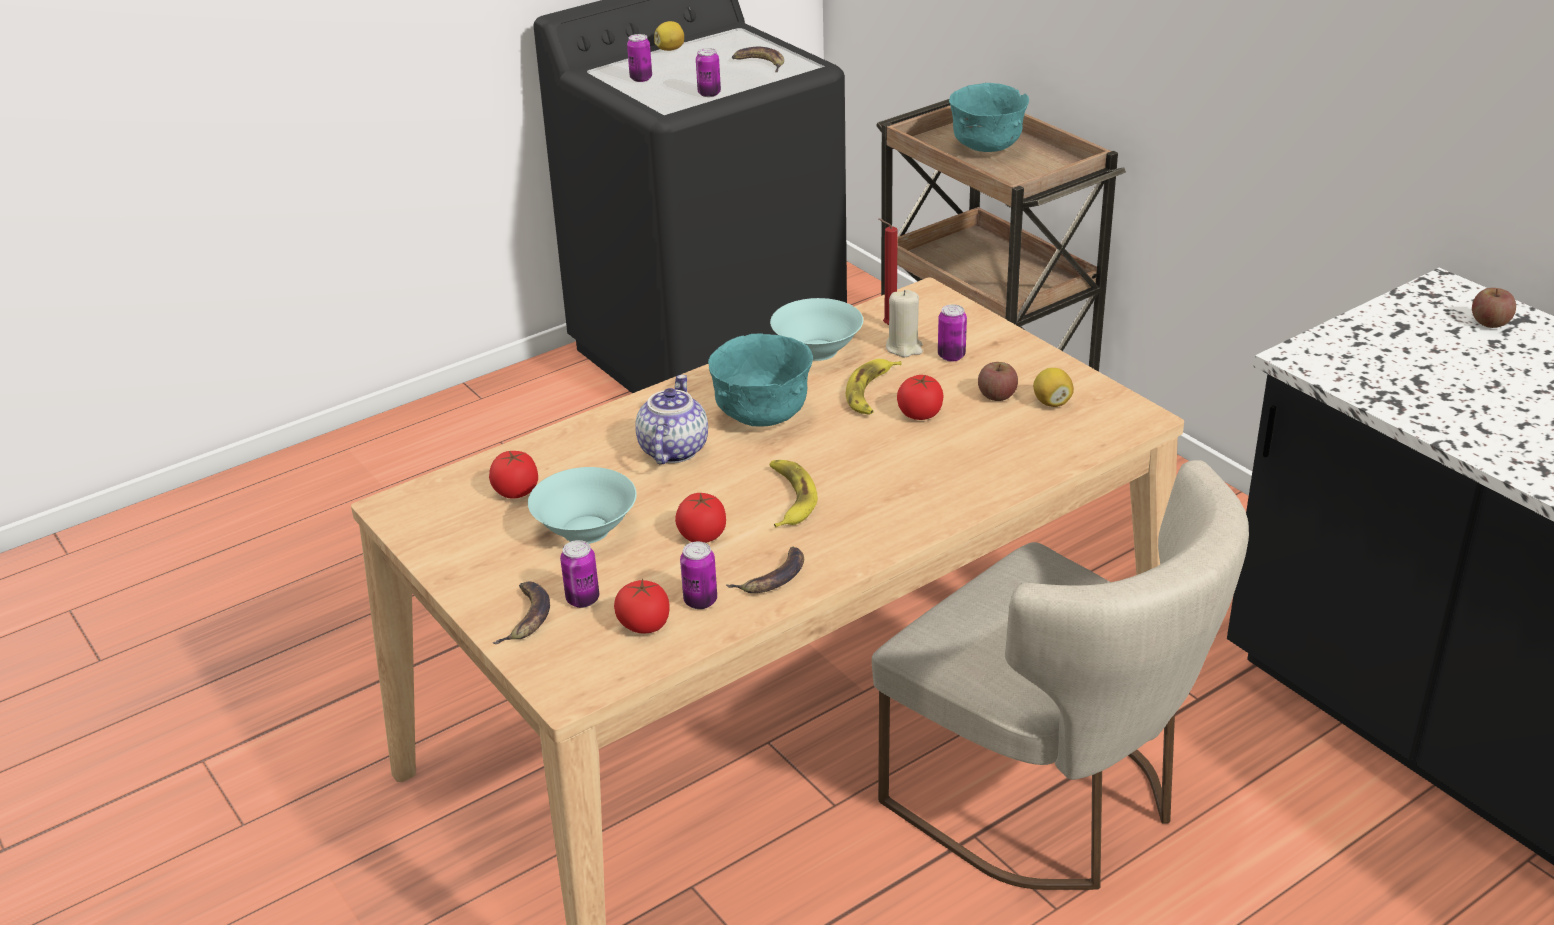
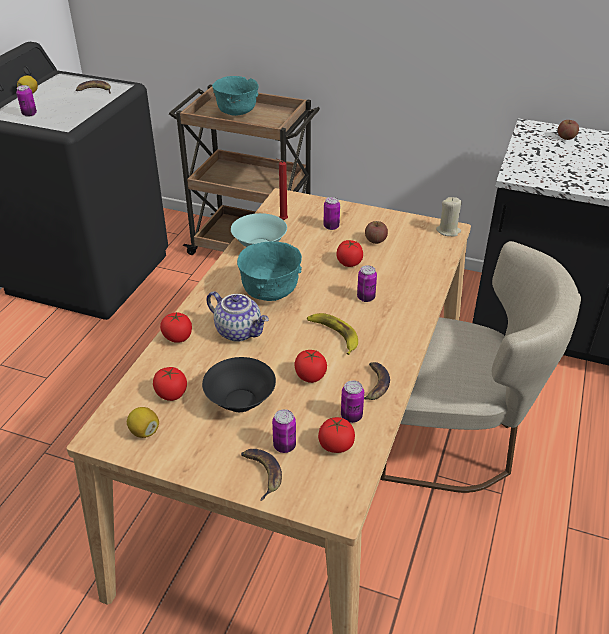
camera: 35 degrees left, 5 degrees up
(586, 529) = (240, 400): turquoise bowl -> black bowl
(589, 430) = (177, 337): none -> tomato
(672, 450) = (239, 331): teapot -> teapot turned 150 degrees clockwise
(709, 93) = (83, 113): can -> can (366, 297)
(871, 392) = (312, 259): banana -> none
(904, 348) = (303, 229): beige candle -> beige candle (448, 231)
(1051, 402) = (404, 235): lemon -> lemon (144, 431)

